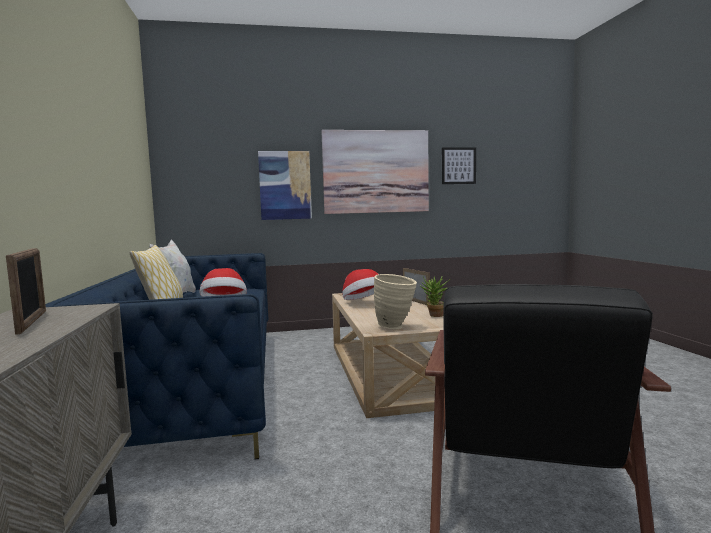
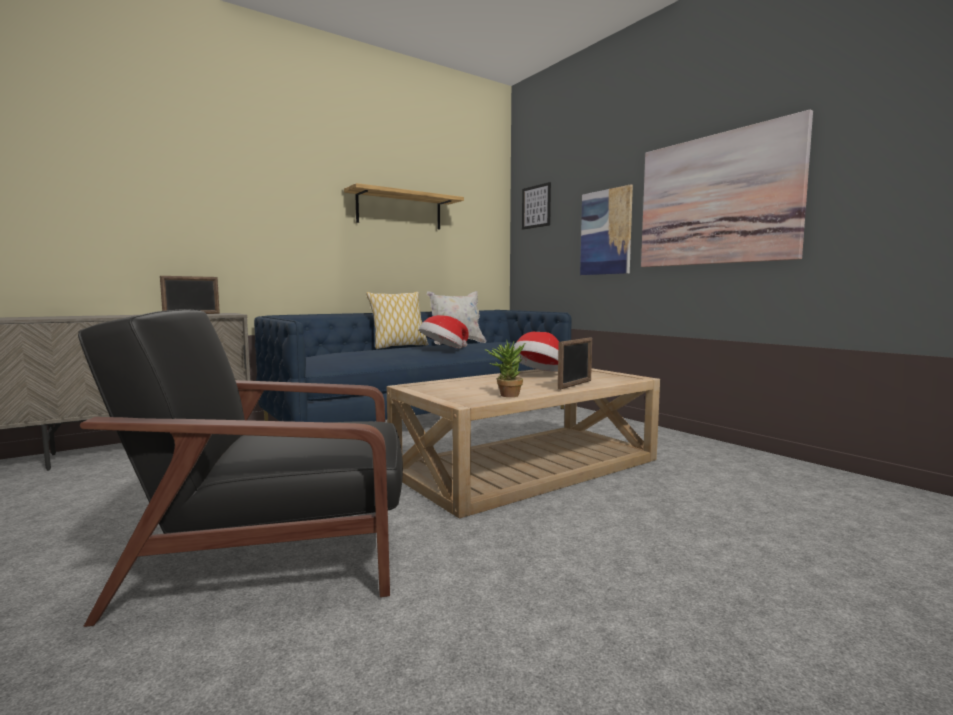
camera: 65 degrees right, 0 degrees up
(104, 144) = (399, 210): none -> shelf
(396, 327) = (434, 389): beige vase -> none
(458, 166) = (882, 164): picture -> picture (536, 206)

